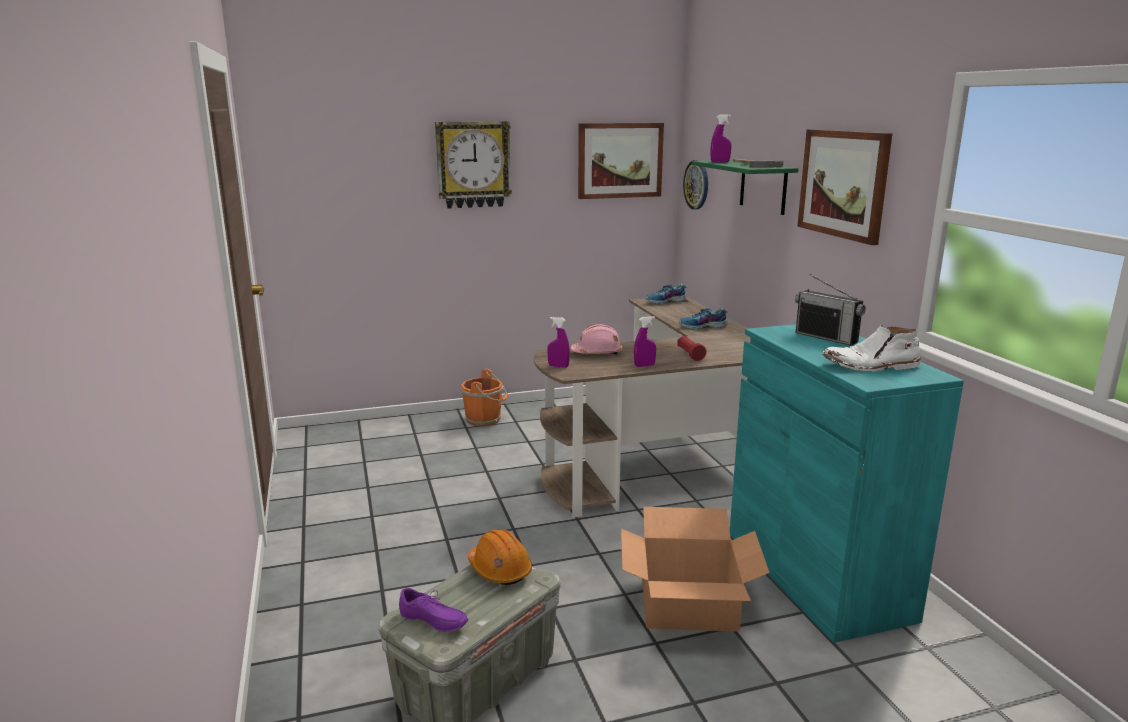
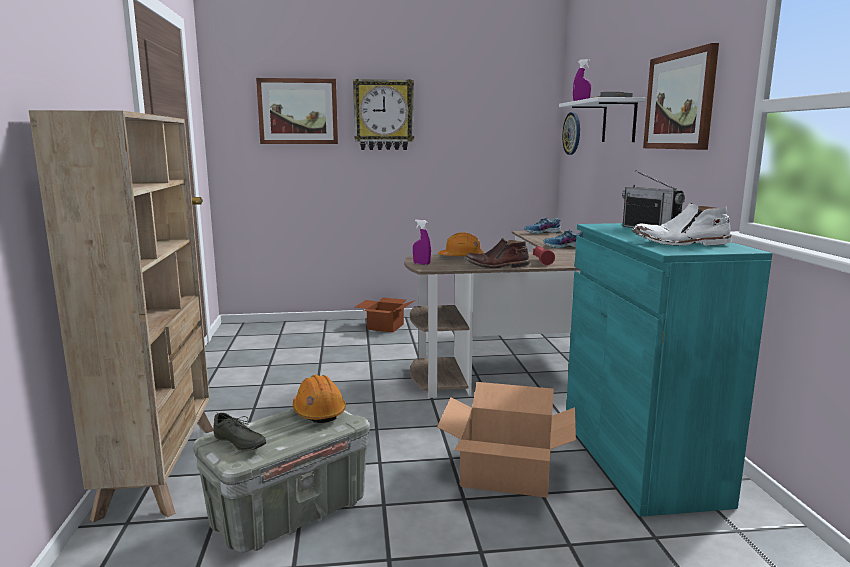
camera: 10 degrees right, 5 degrees down
(303, 643) = (161, 468): none -> beige bookcase
(432, 621) = (237, 443): purple shoe -> grey shoe
(485, 419) = (385, 326): orange bucket -> cardboard box
(597, 353) = (461, 258): pink hard hat -> orange hard hat
(620, 160) = (508, 115): picture -> picture (298, 111)
(644, 366) = (496, 266): purple spray bottle -> brown boot
(763, 186) = (619, 121): green shelf -> white shelf

